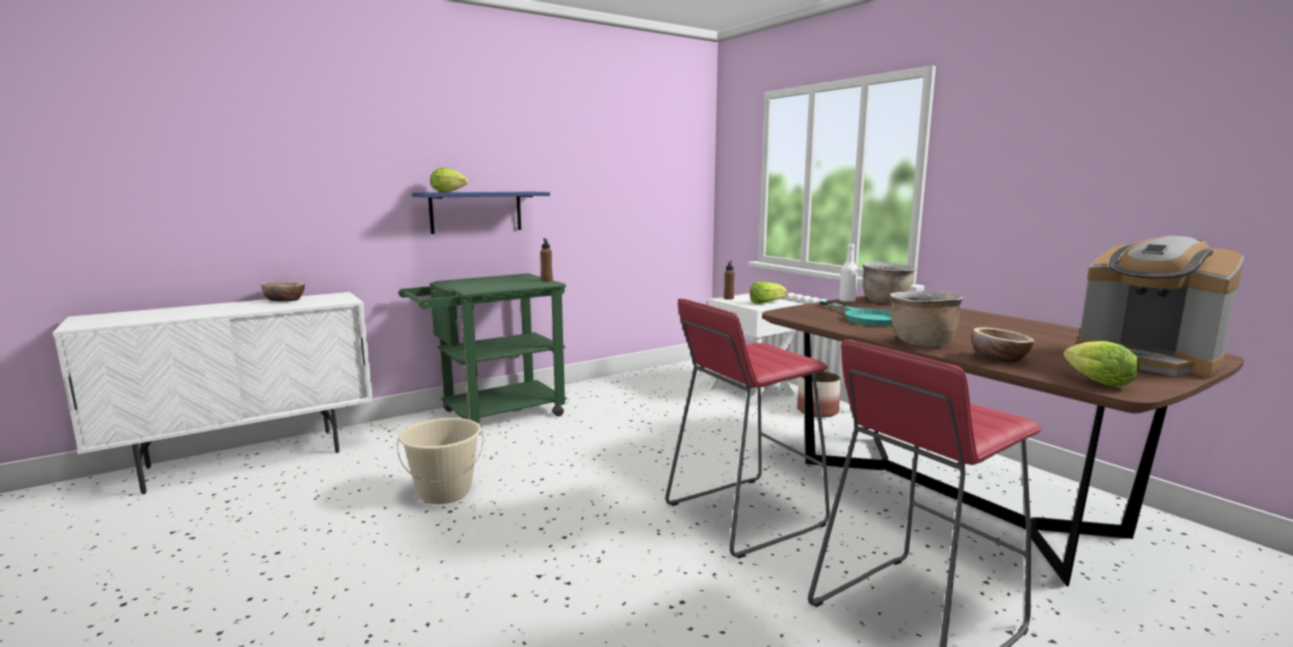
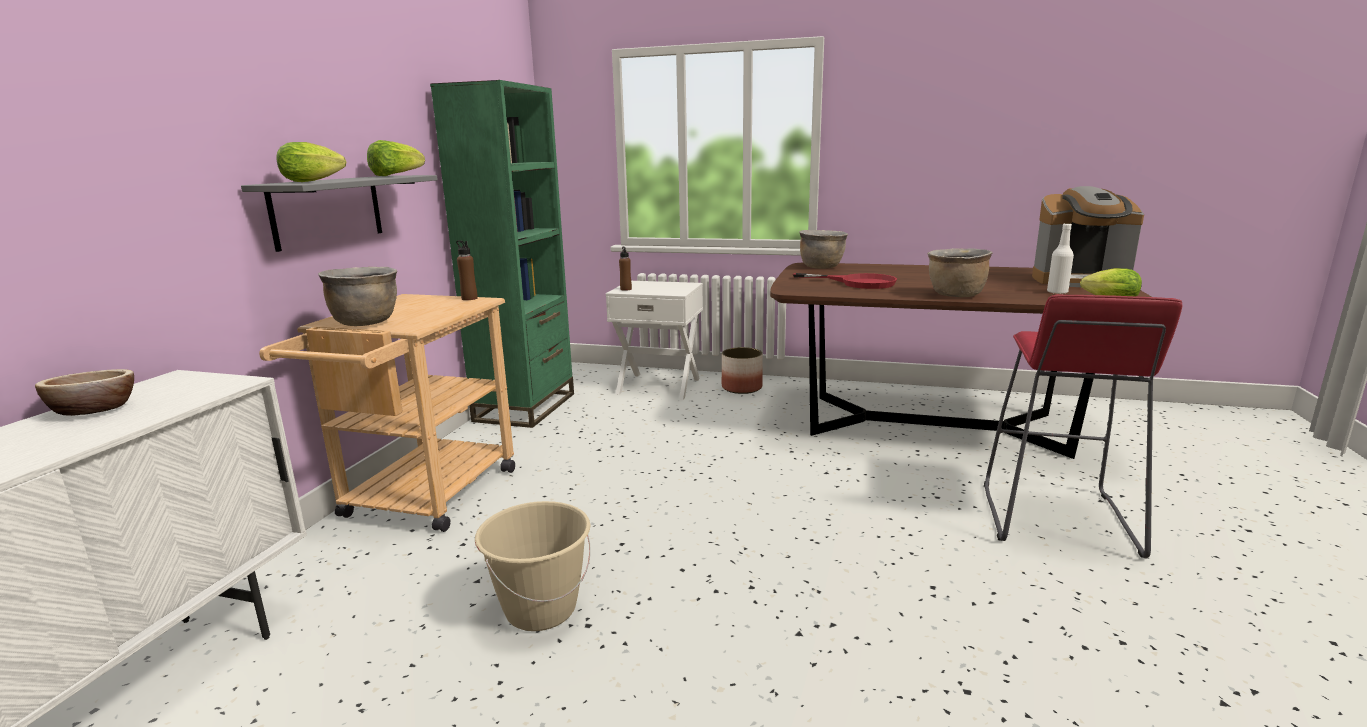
camera: 40 degrees left, 5 degrees up
(459, 284) = (366, 322): none -> brown cooking pot
(476, 212) = (327, 211): blue shelf -> grey shelf
(492, 415) = (422, 500): green cart -> beige cart
(635, 380) = (525, 407): none -> green bookcase
(743, 514) = (845, 495): red stool -> none
(765, 303) = (672, 287): lettuce -> lettuce (396, 175)
(847, 300) = (795, 271): white bottle -> white bottle (1057, 292)
(866, 318) = (857, 283): turquoise frying pan -> red frying pan
(999, 358) = (1025, 296): bowl -> none

